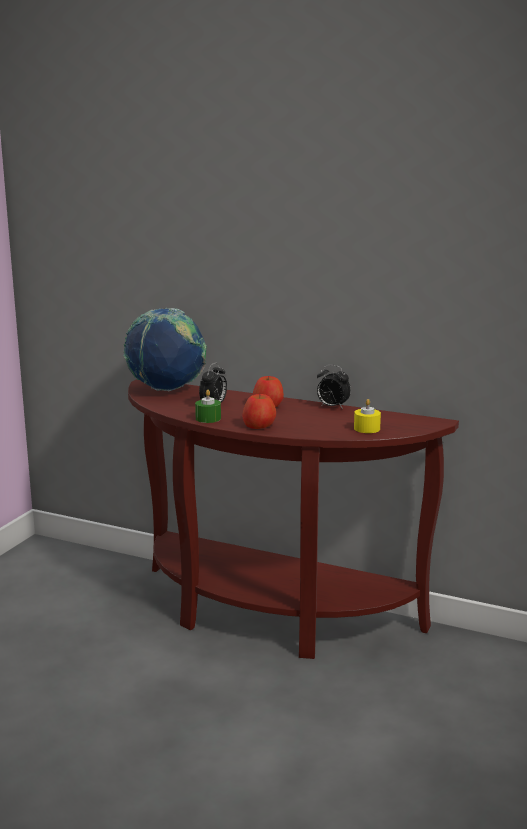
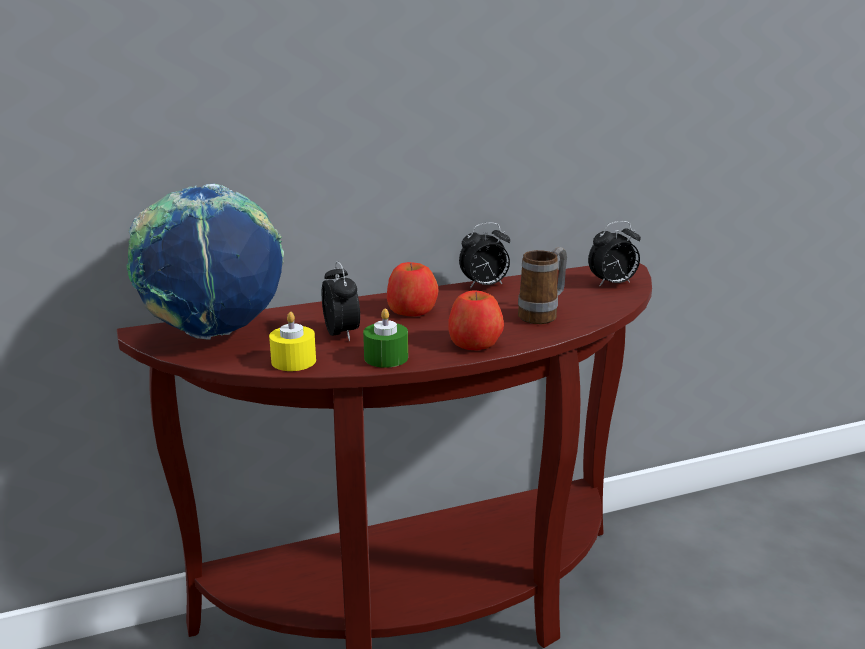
camera: 45 degrees left, 5 degrees up
(323, 426) = (543, 315): none -> mug
(367, 428) = (590, 301): yellow candle -> yellow candle (293, 361)
(404, 426) = (612, 284): none -> alarm clock

